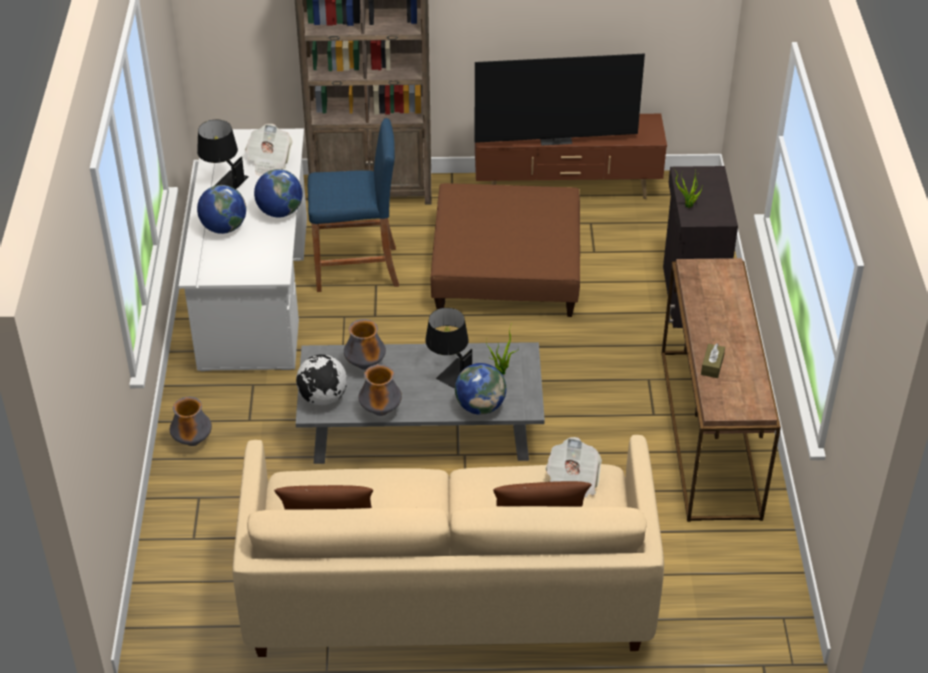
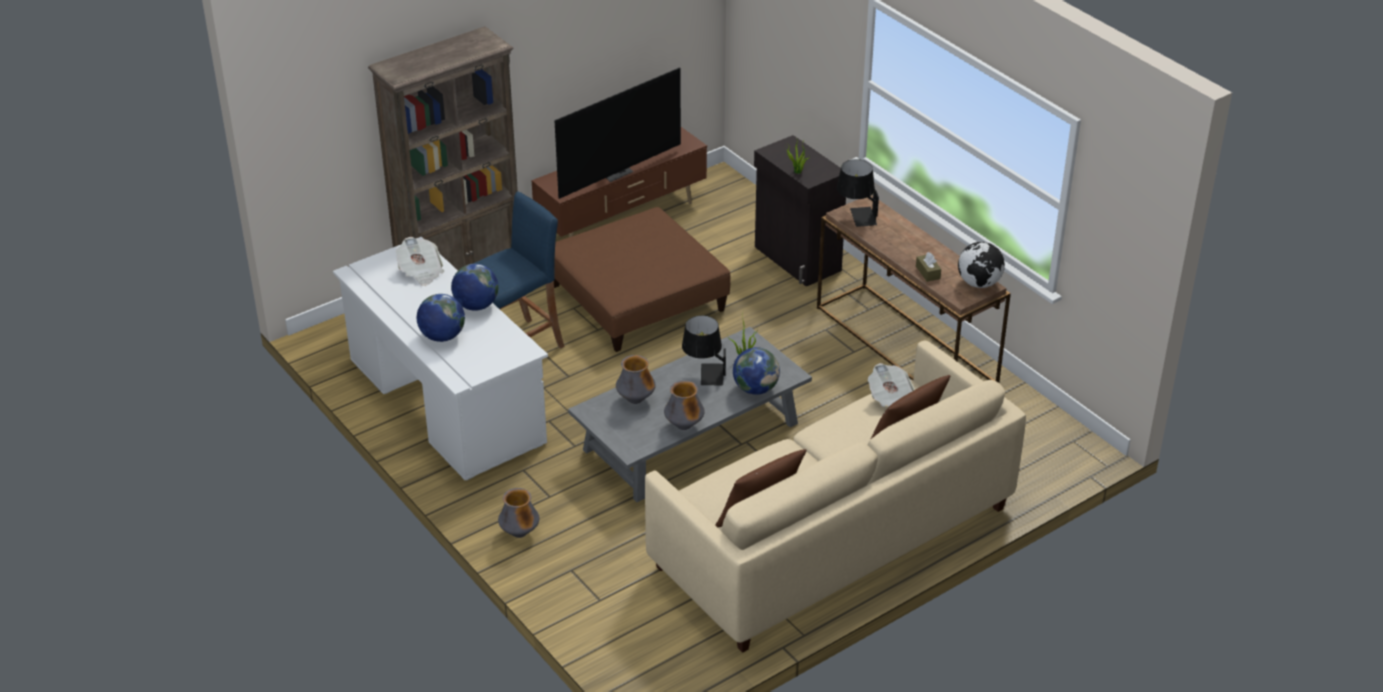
camera: 35 degrees left, 5 degrees down
(223, 180) = (398, 302): black table lamp -> black table lamp (856, 217)
(323, 398) = (629, 437): globe -> globe (979, 283)

